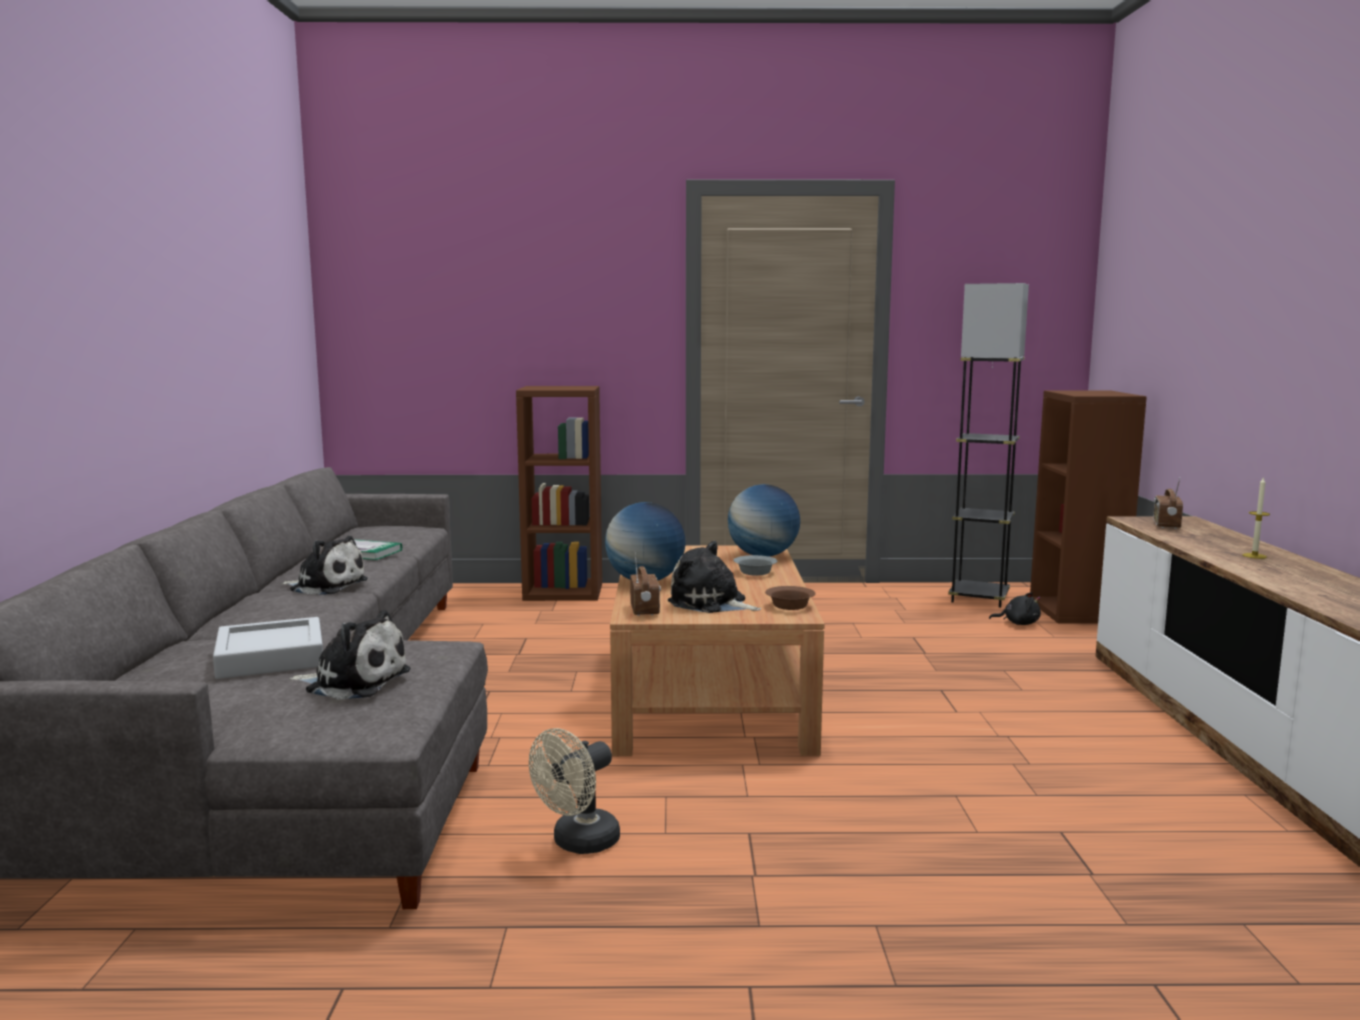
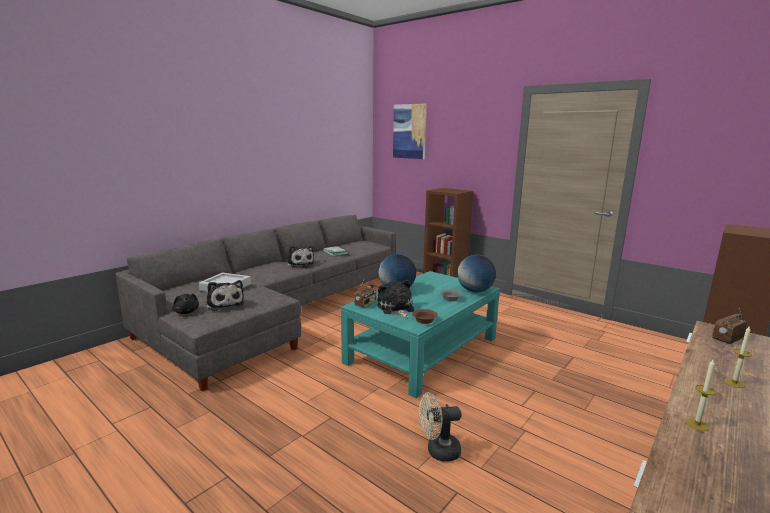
camera: 40 degrees right, 5 degrees up
(424, 266) = (409, 131): none -> picture
(578, 843) = (275, 392): beige fan -> beige fan (438, 451)
(709, 692) = (423, 349): brown coffee table -> turquoise coffee table
(979, 598) = (659, 347): grey floor lamp -> none
(1018, 623) = (658, 370): black plush toy -> black plush toy (186, 312)
(1310, 591) = (697, 424): none -> candle

